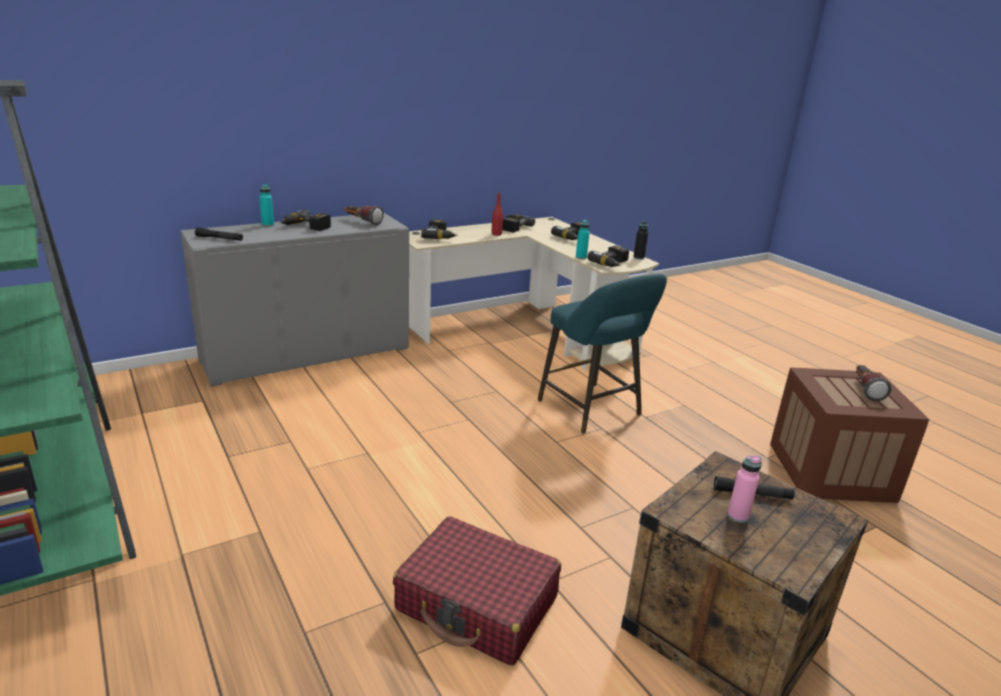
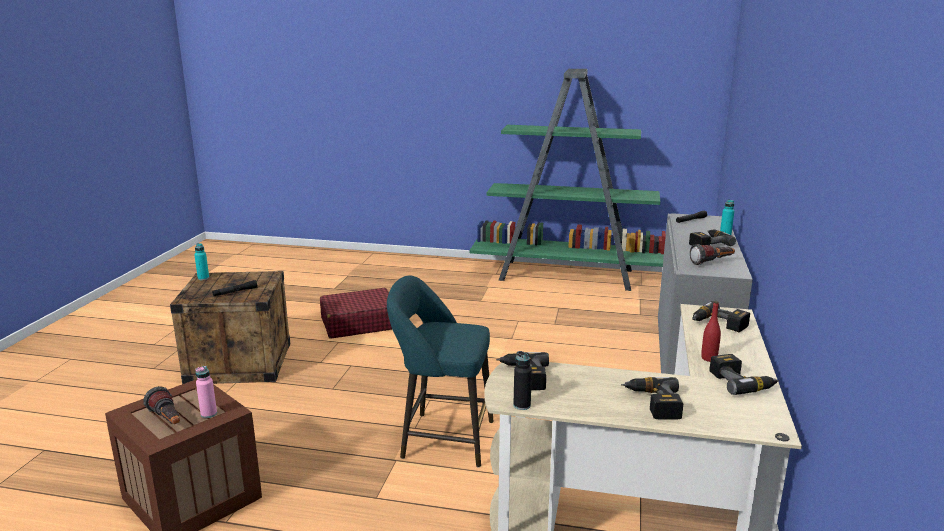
camera: 135 degrees right, 5 degrees down
(581, 257) = (566, 369): turquoise bottle -> turquoise bottle (203, 278)
(738, 516) = (238, 283): pink bottle -> pink bottle (209, 414)

